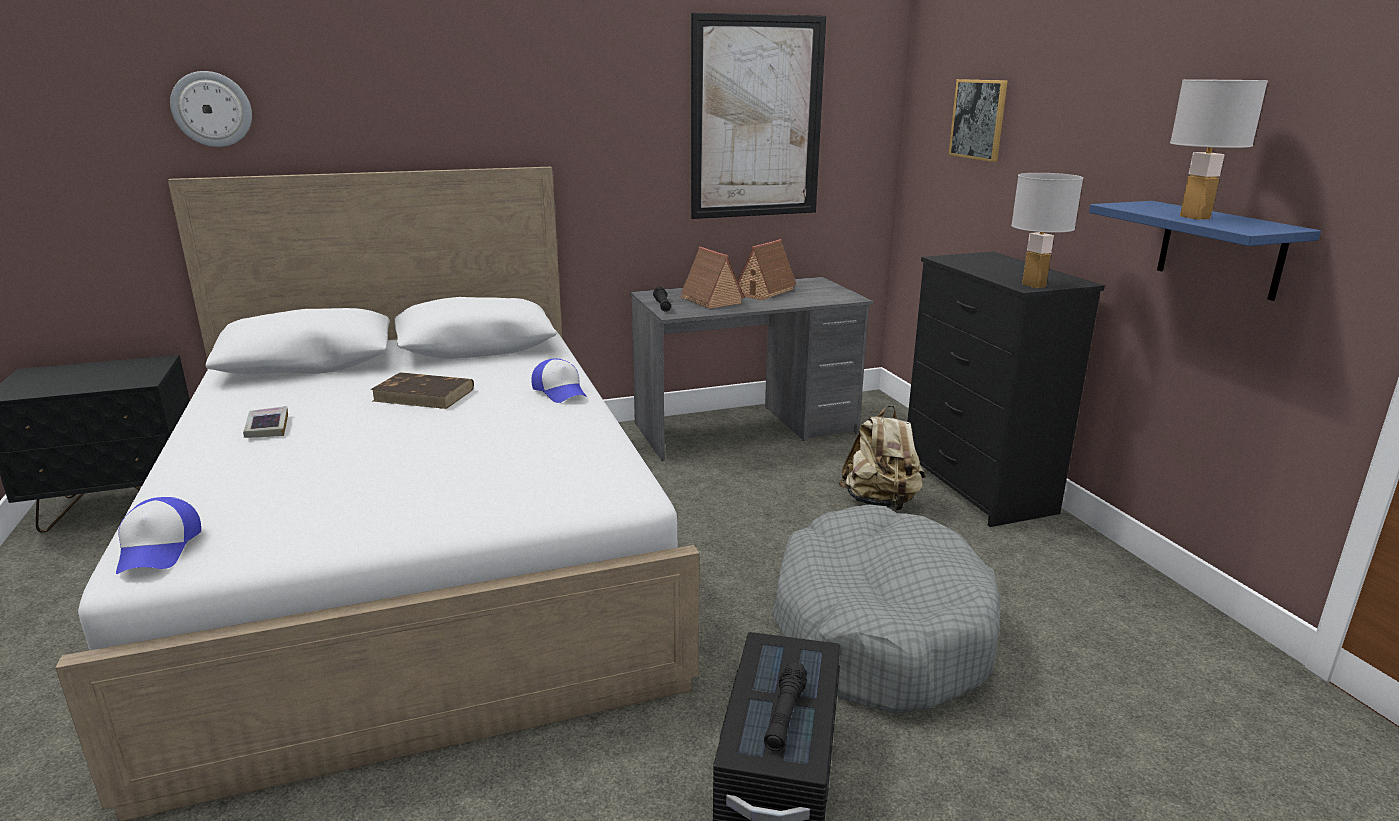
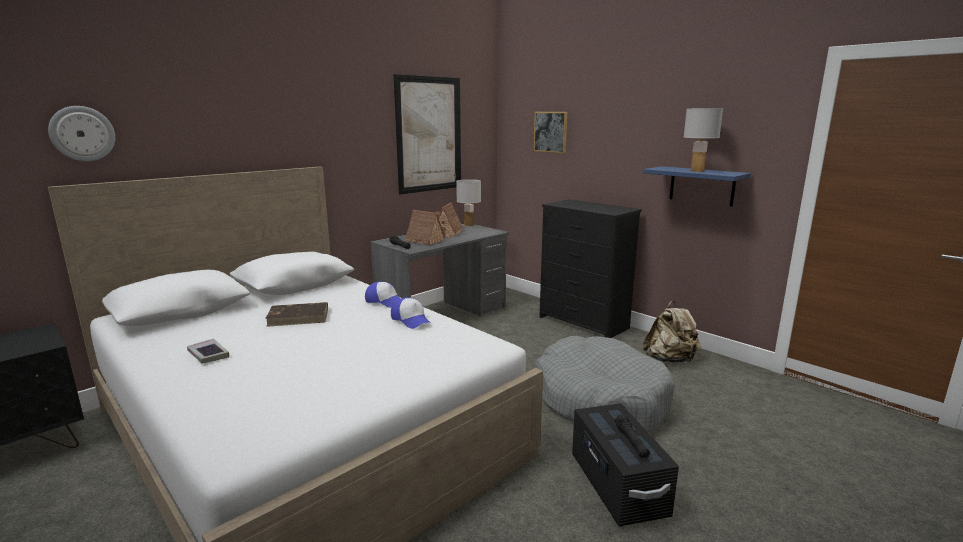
camera: 25 degrees left, 5 degrees down
(159, 548) = (232, 441): cap -> cap (411, 320)
(880, 502) = (546, 339): beige backpack -> beige backpack (670, 360)
(1033, 285) = (613, 212): white table lamp -> white table lamp (468, 225)

